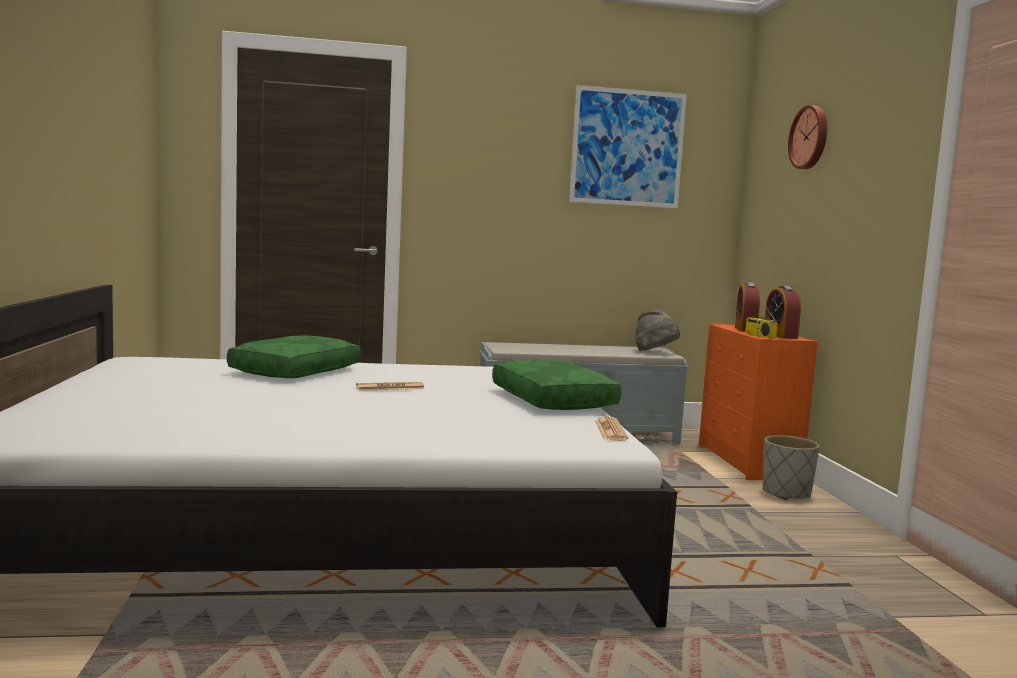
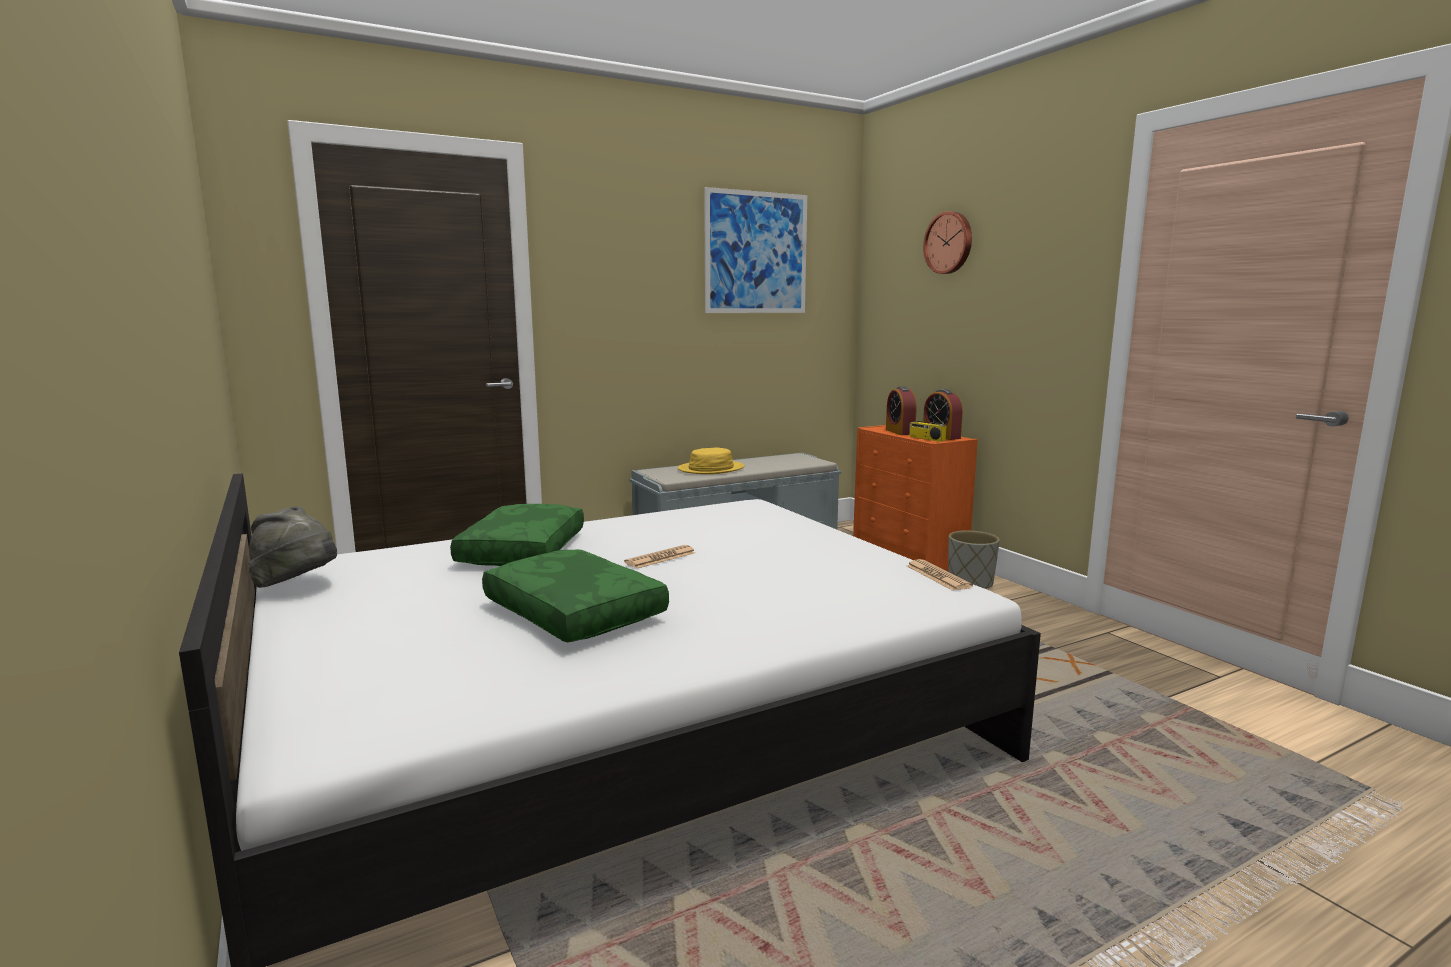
camera: 20 degrees left, 5 degrees up
(550, 400) = (827, 545): green pillow -> green pillow (571, 613)
(552, 348) = (711, 469): none -> yellow hat
(655, 352) = (805, 460): grey hat -> grey hat (298, 587)

